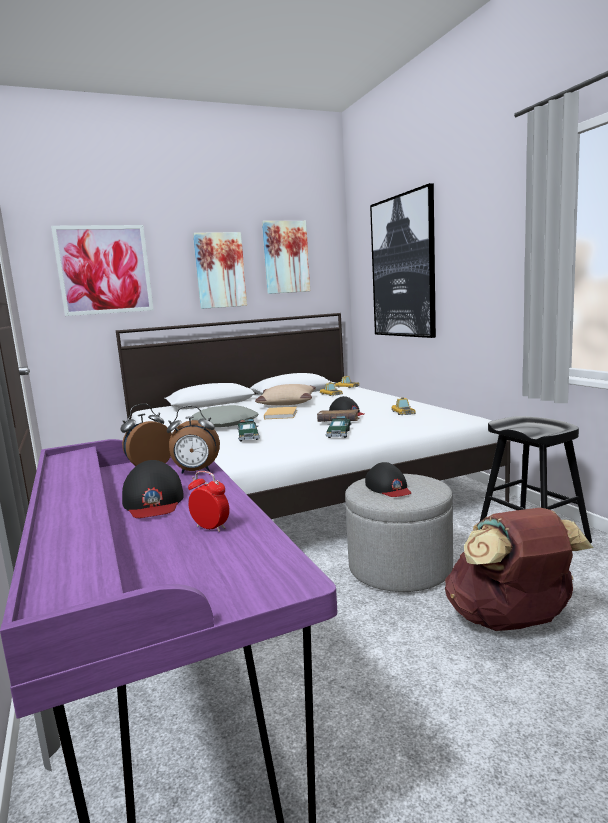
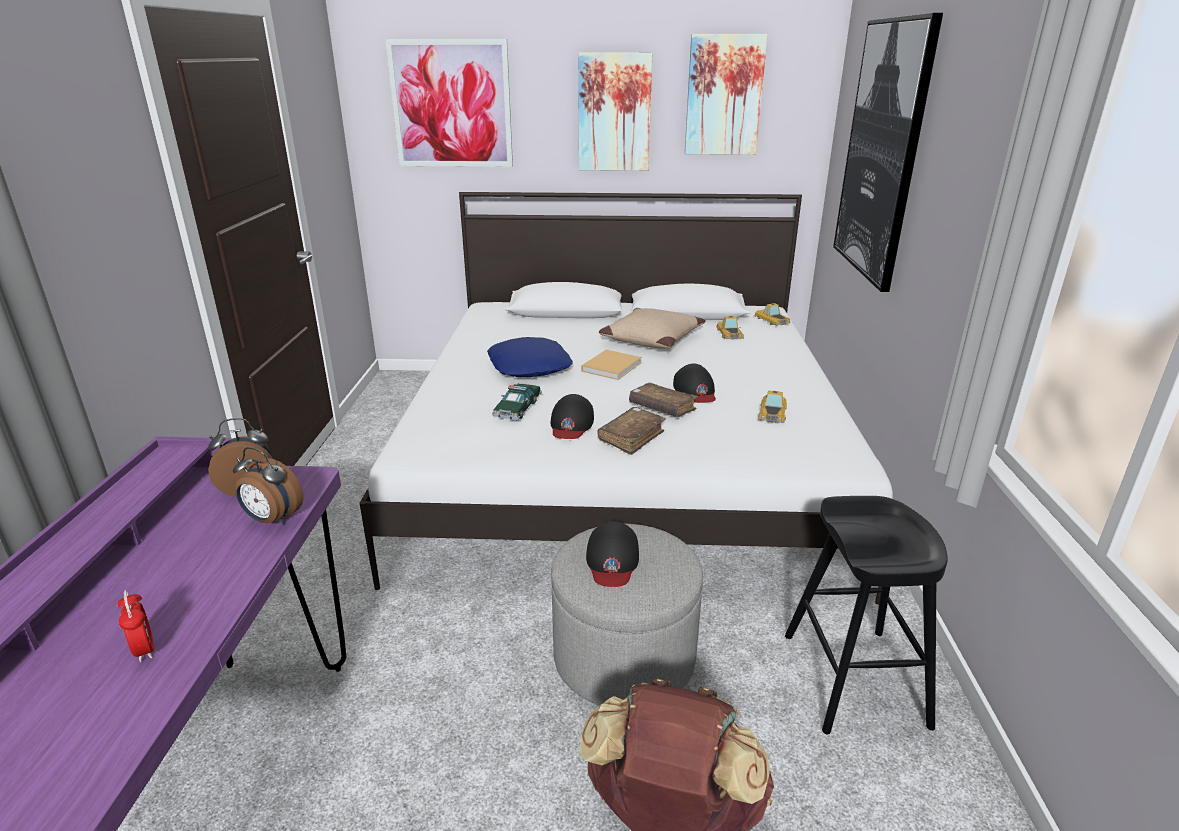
camera: 25 degrees right, 15 degrees up
(153, 501) = (170, 566): black cap -> black cap (571, 424)
(225, 423) = (530, 366): grey pillow -> blue pillow
(339, 433) = (631, 437): toy car -> brown book

